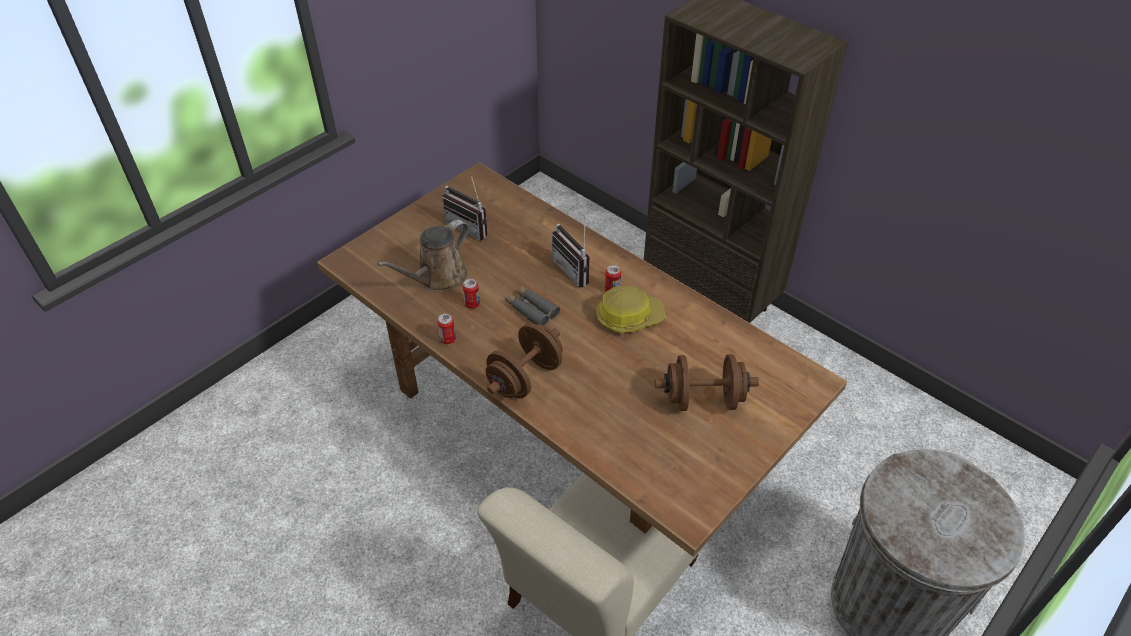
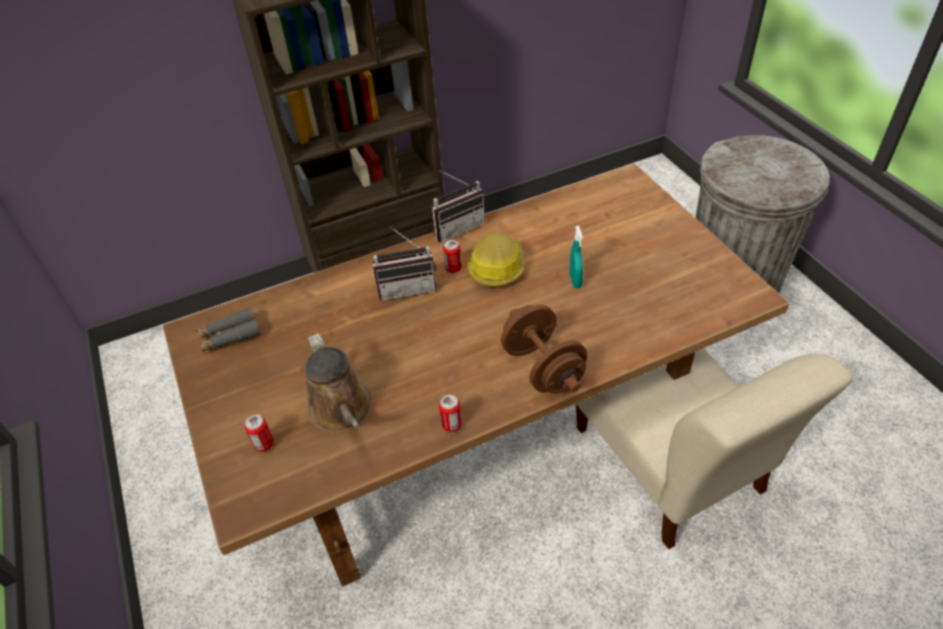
camera: 65 degrees left, 0 degrees up
(470, 227) = (275, 359): radio -> radio (457, 227)
(472, 304) = (407, 388): can -> can (264, 444)
(531, 310) = (446, 338): grey binoculars -> grey binoculars (230, 336)
(639, 374) = (575, 281): none -> turquoise spray bottle
(703, 399) = (623, 248): brown dumbbell -> none

